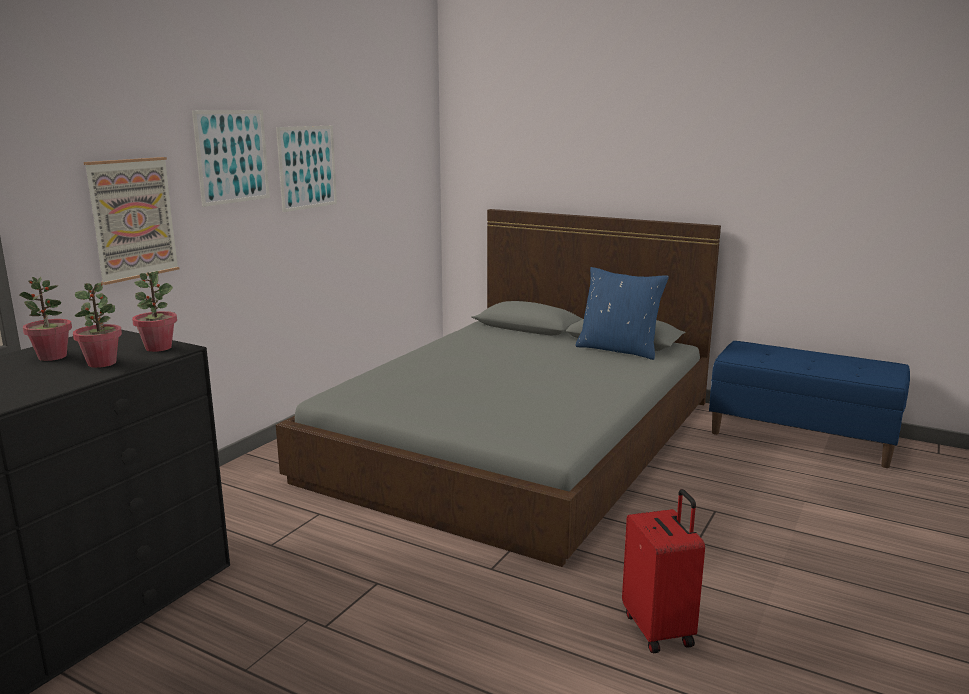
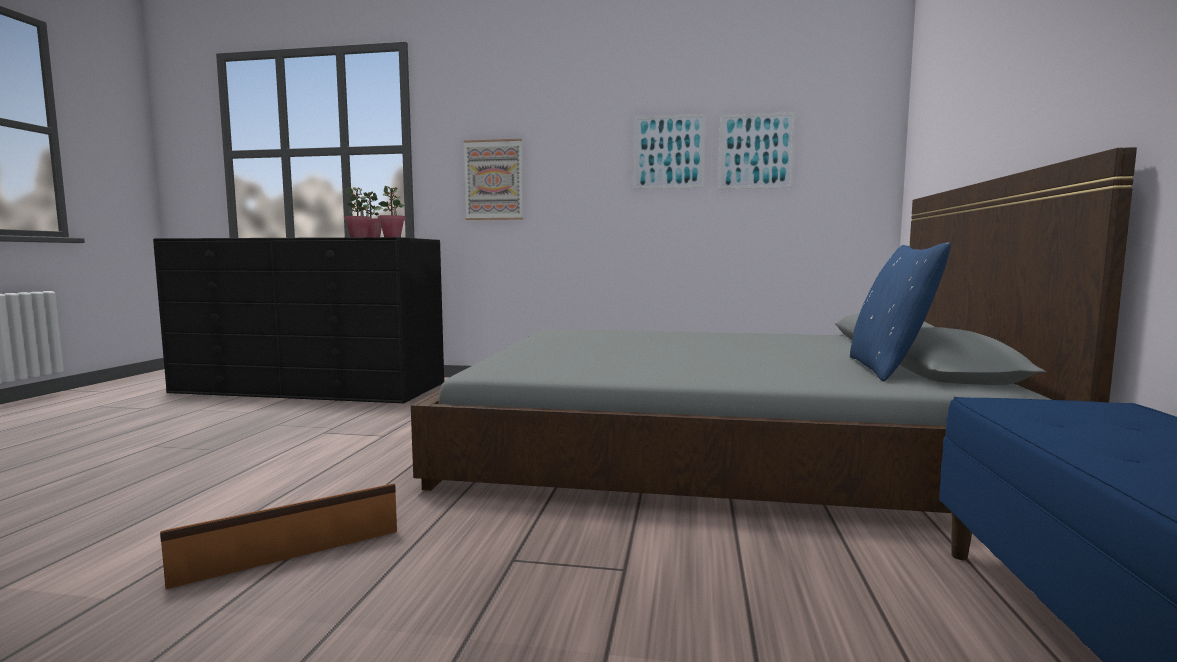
camera: 70 degrees right, 10 degrees down
(232, 156) = (584, 140): picture -> picture (756, 151)
(659, 629) = (288, 547): red suitcase -> brown storage box

